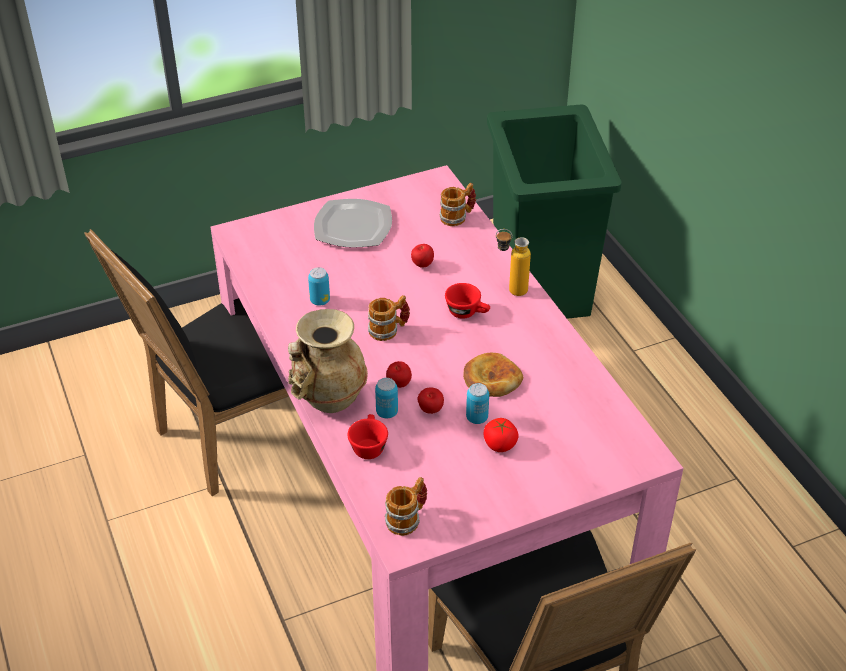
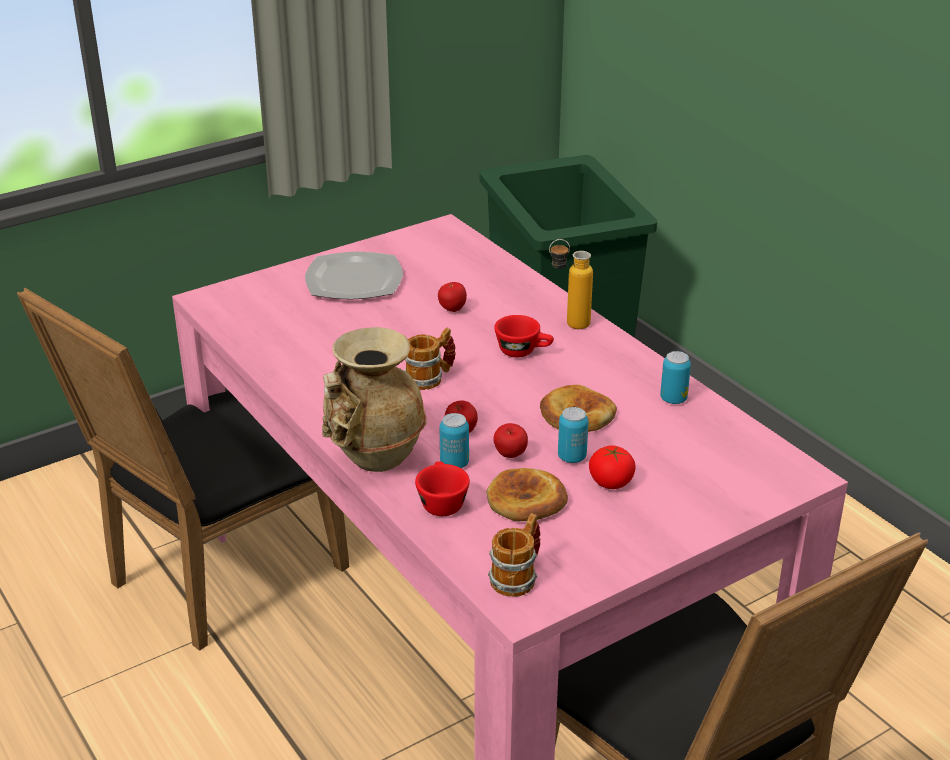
camera: 10 degrees left, 10 degrees down
(320, 300) = (333, 357): can -> can (673, 399)
(431, 452) = (526, 500): none -> bread
(457, 217) = (480, 260): mug -> none

